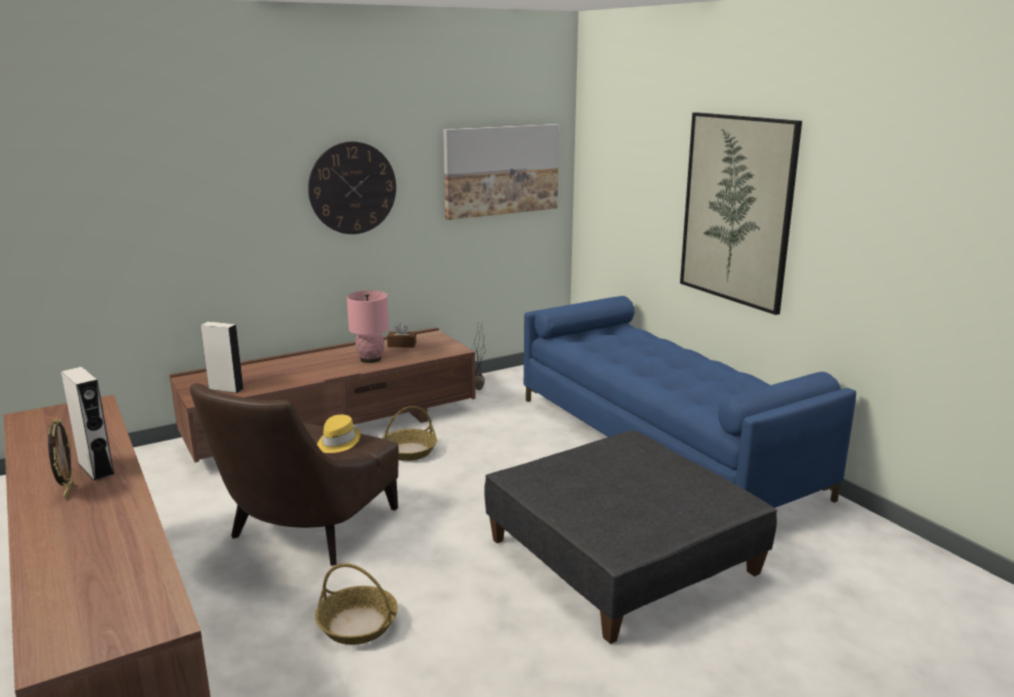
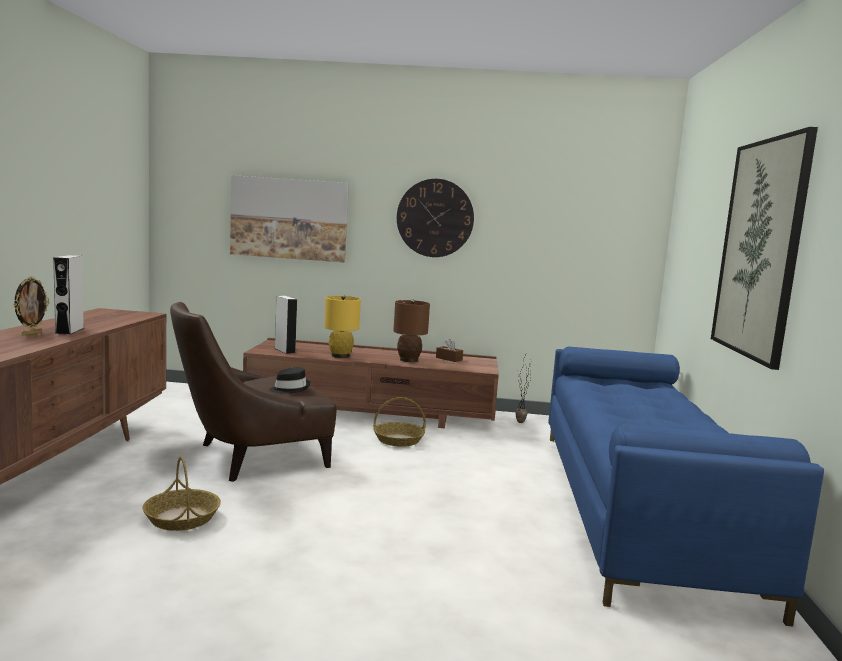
camera: 35 degrees right, 10 degrees down
(297, 376) = (340, 356): none -> yellow table lamp
(337, 442) = (289, 389): yellow hat -> black hat
(370, 359) = (408, 360): pink table lamp -> brown table lamp
(501, 170) = (583, 222): picture -> picture (289, 219)
(620, 556) = (450, 565): grey ottoman -> none

